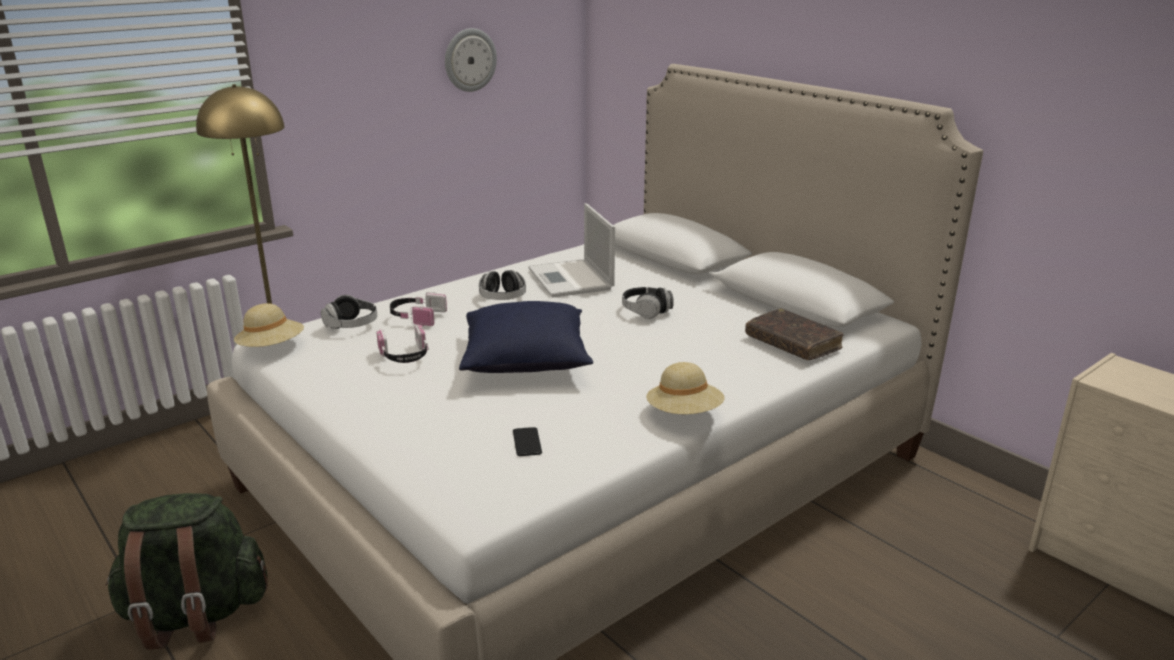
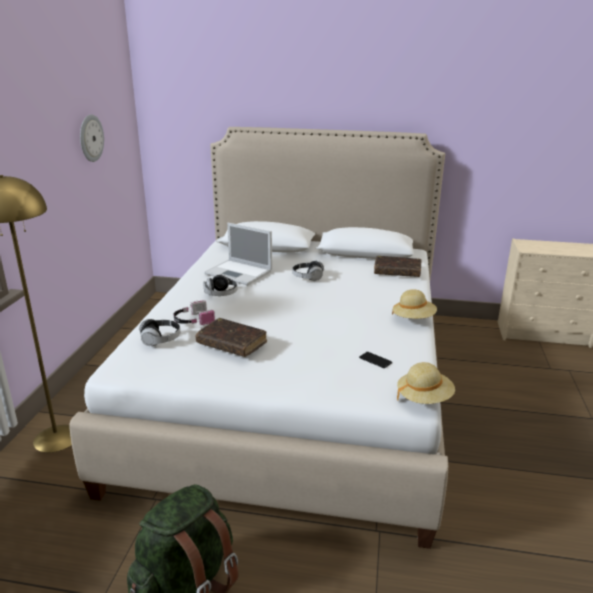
camera: 40 degrees left, 0 degrees up
(272, 348) = (127, 373): beige hat -> beige hat (424, 398)
(405, 356) = (231, 344): headphones -> brown book
(526, 362) = (299, 323): blue pillow -> none

